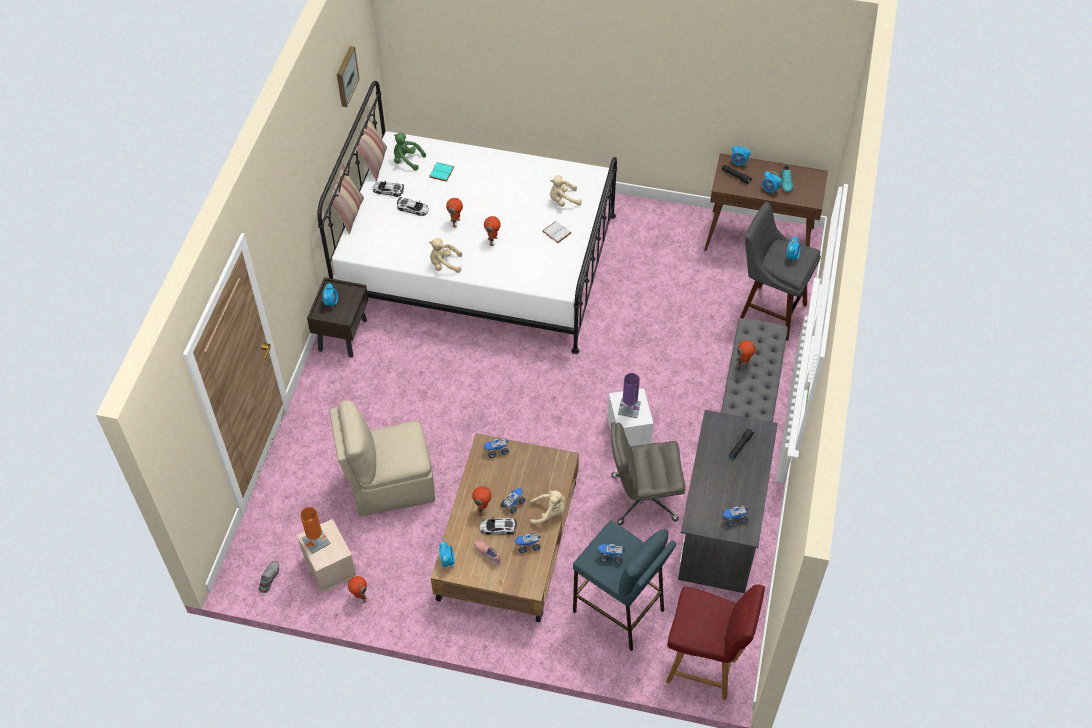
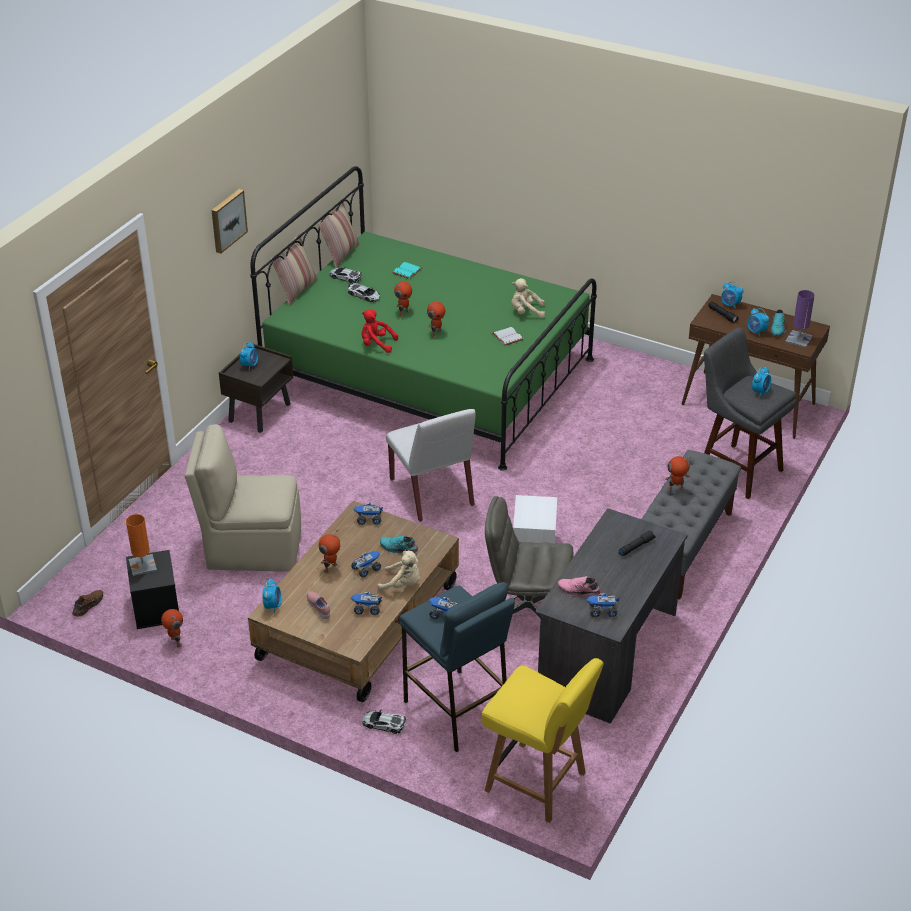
camera: 15 degrees right, 15 degrees down
(268, 578) = (87, 605): grey shoe -> brown shoe
(329, 566) = (155, 607): beige storage box -> black storage box
(345, 76) = (318, 139): picture -> picture (227, 220)
(407, 160) = (375, 256): green plush toy -> none
(444, 264) = (376, 344): beige plush toy -> red plush toy
(478, 260) = (429, 374): white bed -> green bed
(498, 528) = (340, 587): toy car -> toy car (384, 724)
(524, 391) = (432, 493): none -> white chair
(532, 476) = (398, 549): none -> turquoise shoe
(629, 408) = (533, 512): purple table lamp -> purple table lamp (798, 339)
(705, 664) = (537, 783): red chair -> yellow chair
(709, 503) = (578, 591): none -> pink shoe

